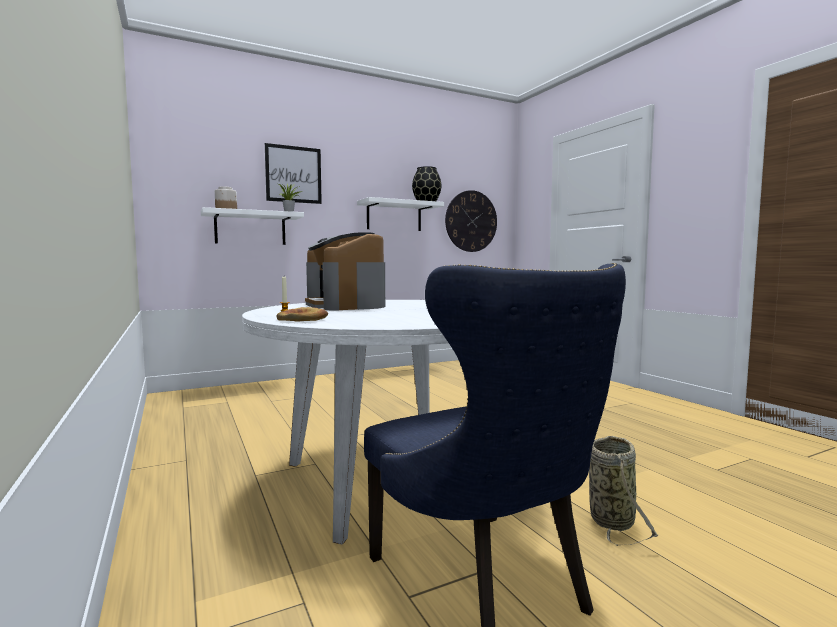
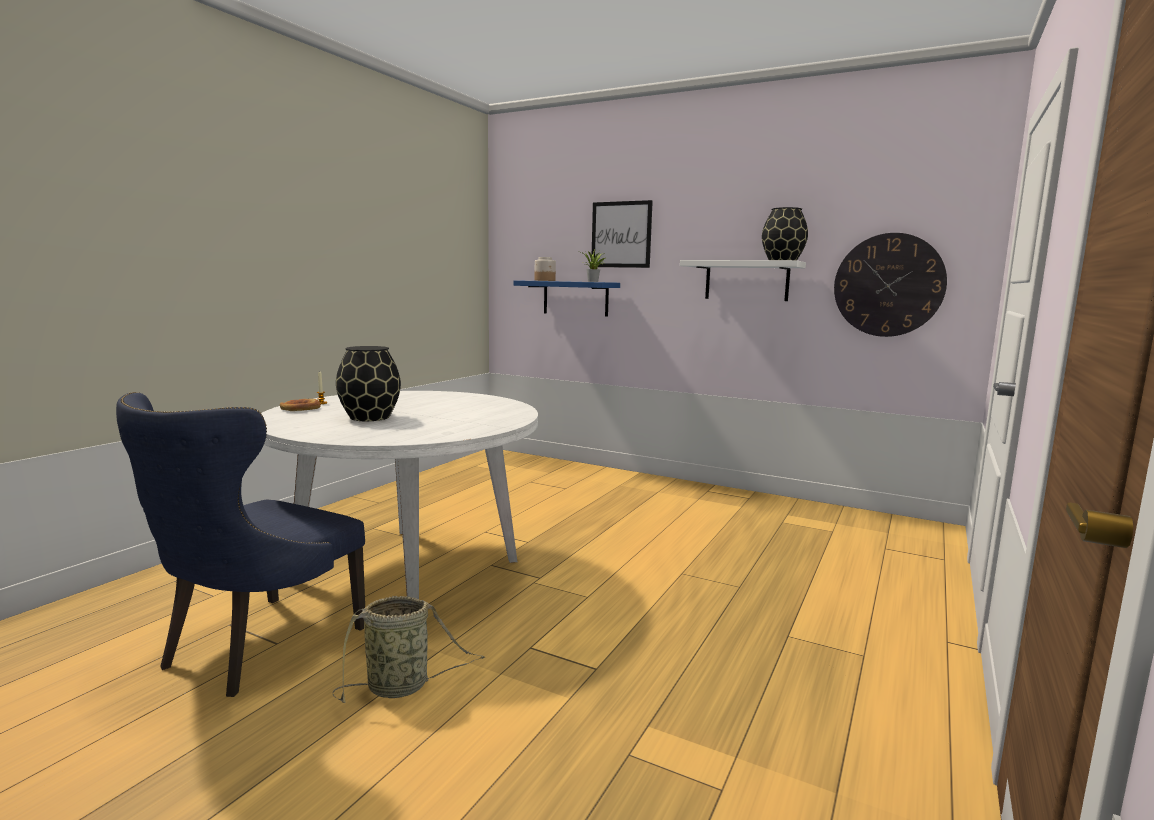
camera: 55 degrees right, 5 degrees up
(250, 228) = (575, 298): white shelf -> blue shelf
(346, 305) = (428, 400): coffee machine -> none
(400, 313) = (369, 417): none -> black vase

